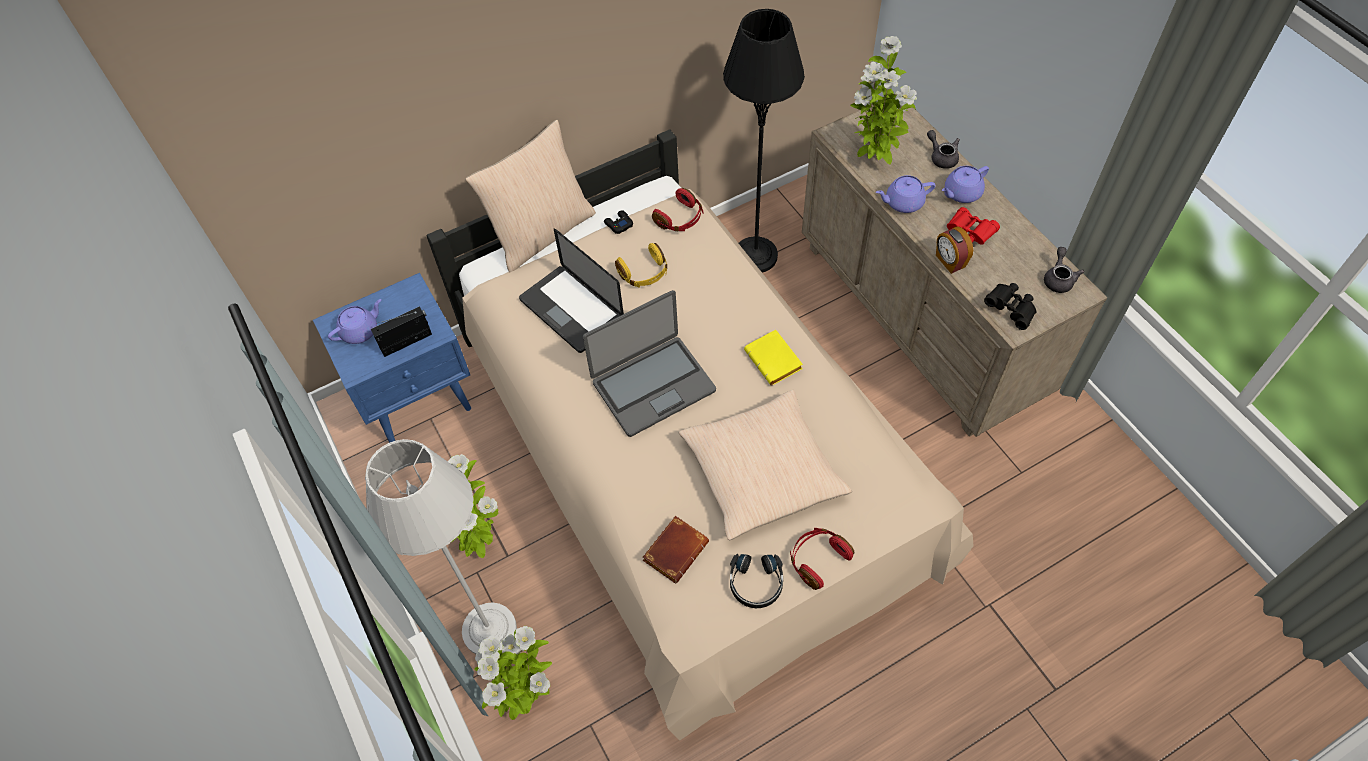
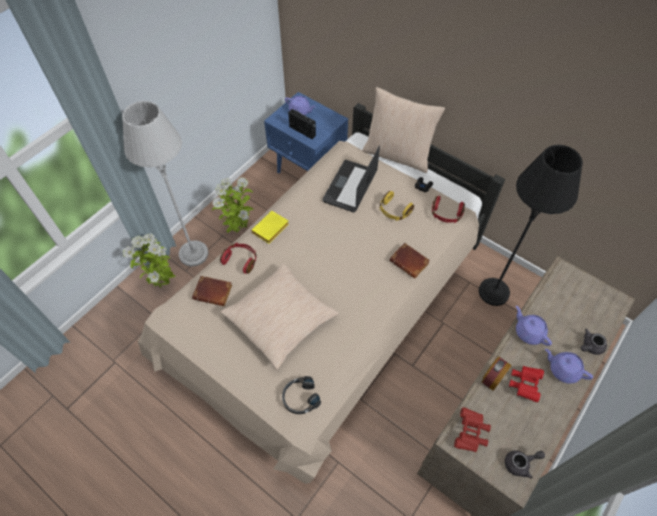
camera: 65 degrees right, 0 degrees up
(652, 385) = (317, 243): laptop -> none
(738, 287) = (410, 262): none -> brown book
(756, 584) = (205, 340): black headphones -> black headphones (300, 398)
(775, 361) = (364, 301): yellow book -> yellow book (270, 230)
(817, 559) = (232, 369): red headphones -> red headphones (241, 260)
(874, 159) = (557, 302): potted plant -> none
(941, 157) = (590, 346): grey teapot -> grey teapot turned 150 degrees counterclockwise
(1010, 310) = (470, 433): black binoculars -> red binoculars

